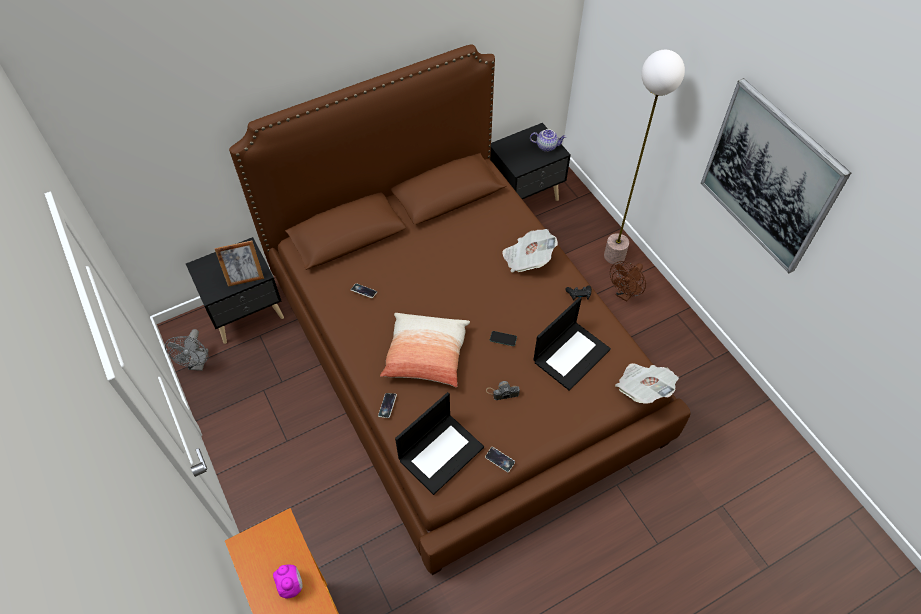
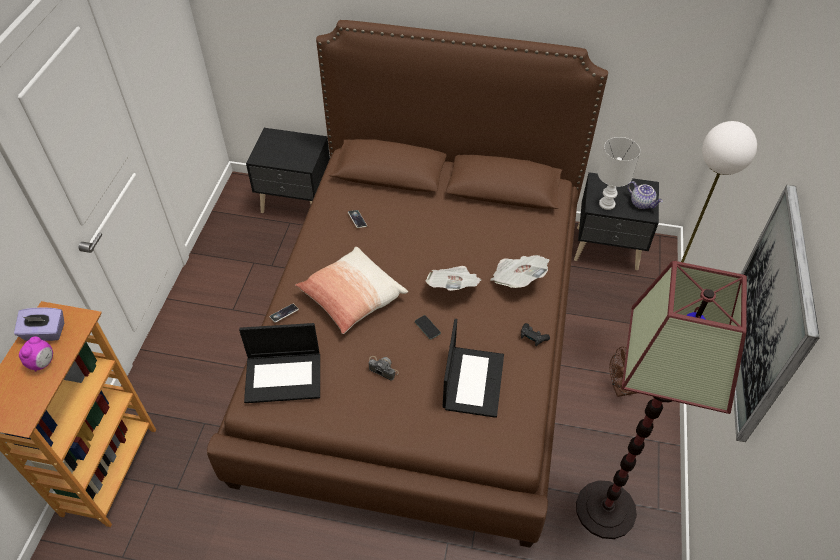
camera: 40 degrees right, 5 degrees down
(198, 364) = (230, 215): grey fan -> none
(245, 278) = (291, 161): picture frame -> none
(262, 562) = (45, 333): none -> purple tissue box
(499, 460) = (322, 418): phone -> none
(525, 161) = (607, 204): none -> white table lamp
(571, 354) = (472, 381): laptop -> laptop turned 75 degrees counterclockwise
(643, 388) = (508, 456): newspaper -> newspaper (453, 287)
(687, 383) = (606, 510): none -> floor lamp

